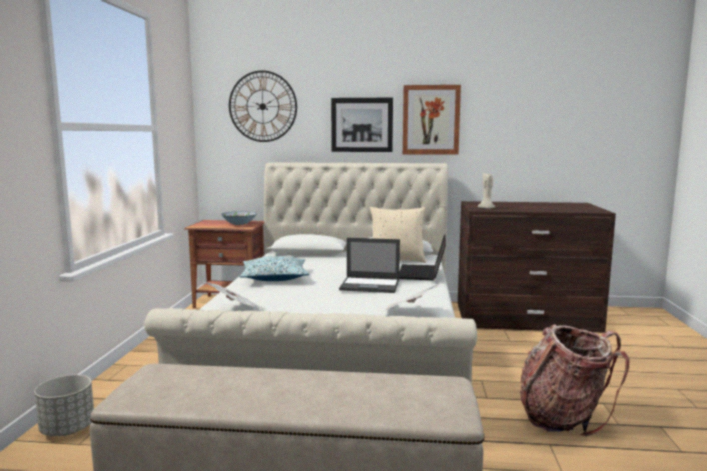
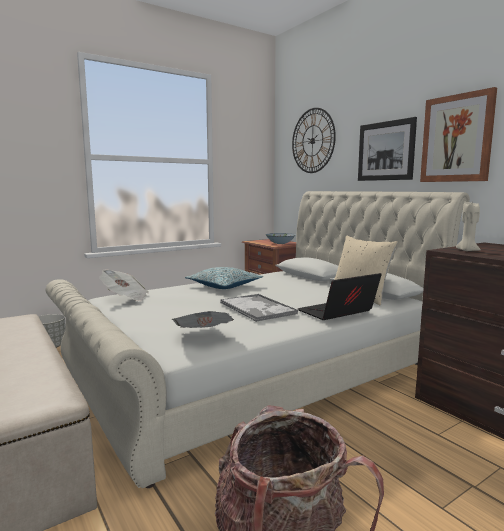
camera: 50 degrees right, 0 degrees up
(371, 285) = (258, 308): laptop -> tray

